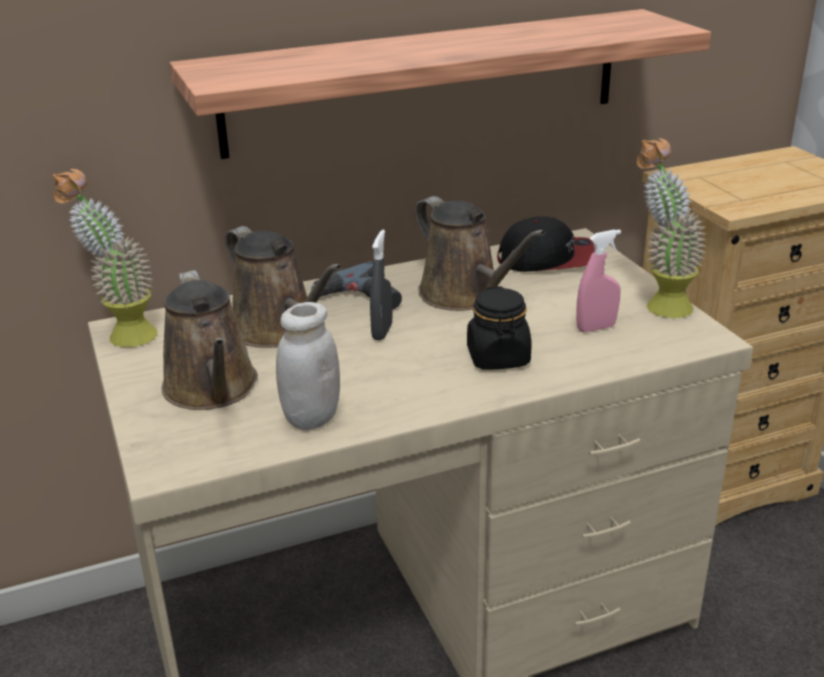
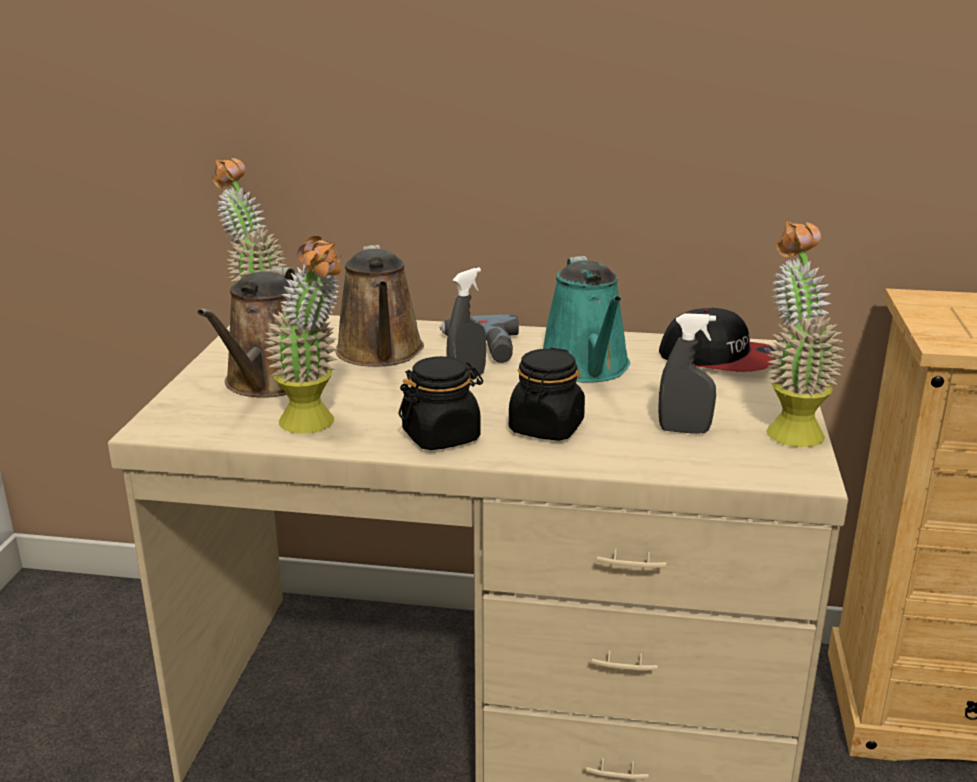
camera: 30 degrees right, 5 degrees down
(311, 417) = (315, 426): white jar -> potted plant
(425, 81) = (609, 133): shelf -> none
(428, 392) = (441, 436): none -> black jar
(465, 295) = (586, 368): brown watering can -> turquoise watering can
(596, 328) = (684, 430): pink spray bottle -> grey spray bottle

